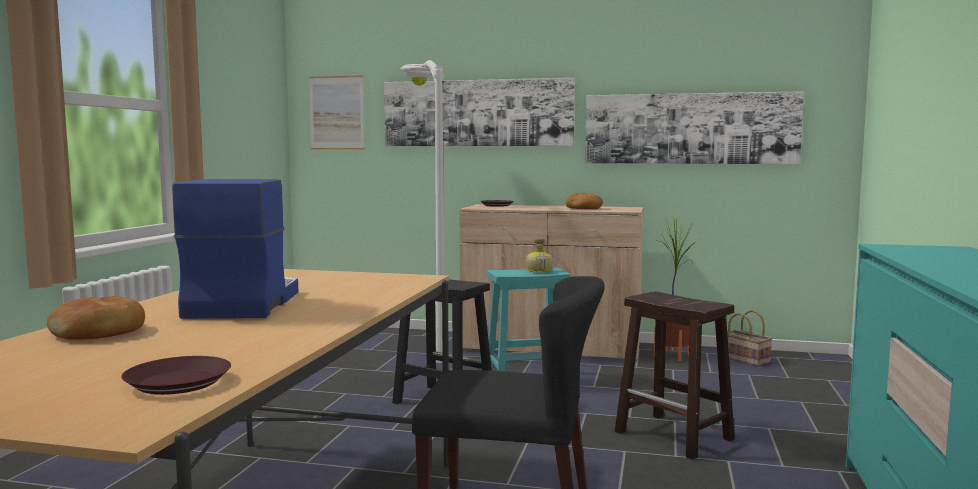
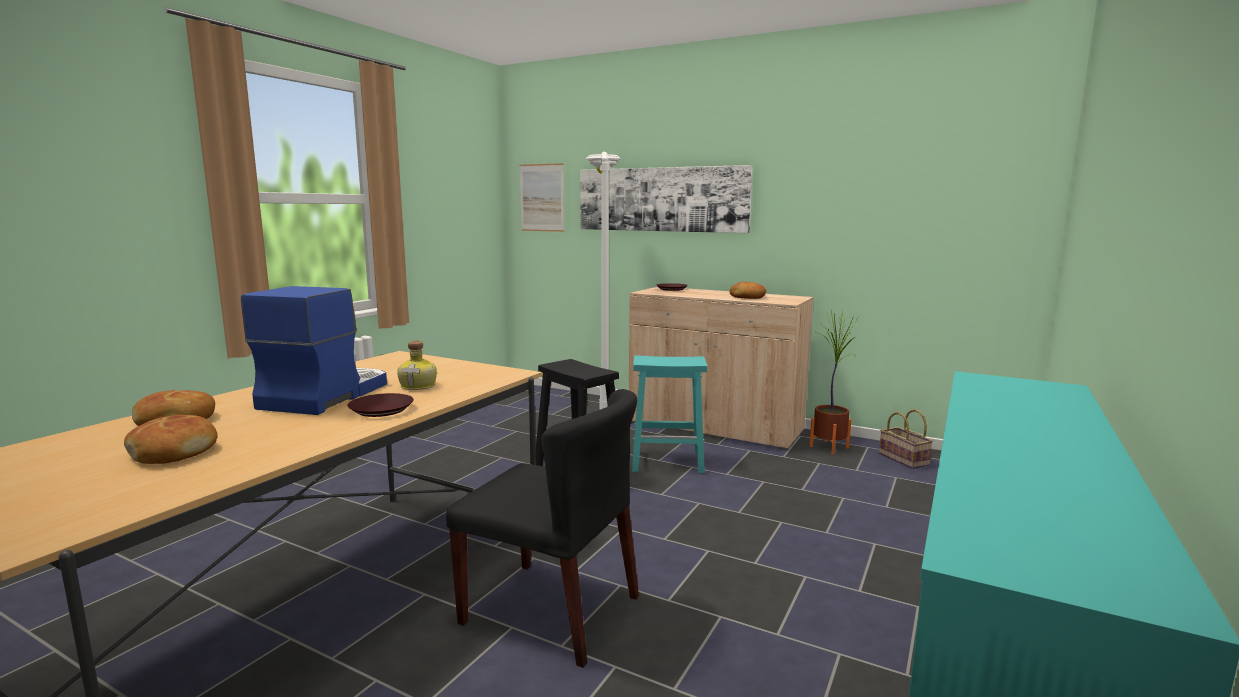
camera: 15 degrees right, 5 degrees up
(151, 355) = (174, 452): none -> bread
(179, 382) = (145, 489): brown plate -> brown plate (382, 410)
(539, 271) = (681, 360): bottle -> bottle (419, 386)
(675, 436) = (770, 540): brown stool -> none
(690, 128) = (866, 218): picture -> none

